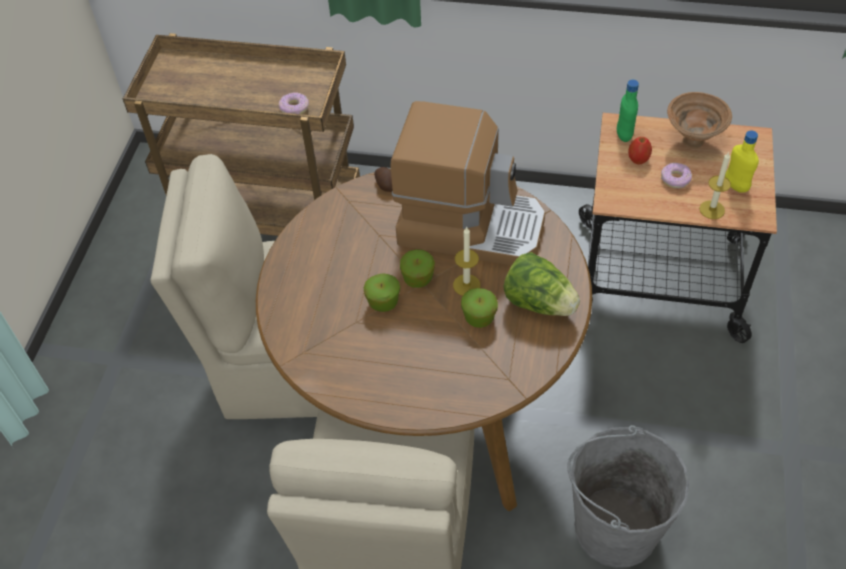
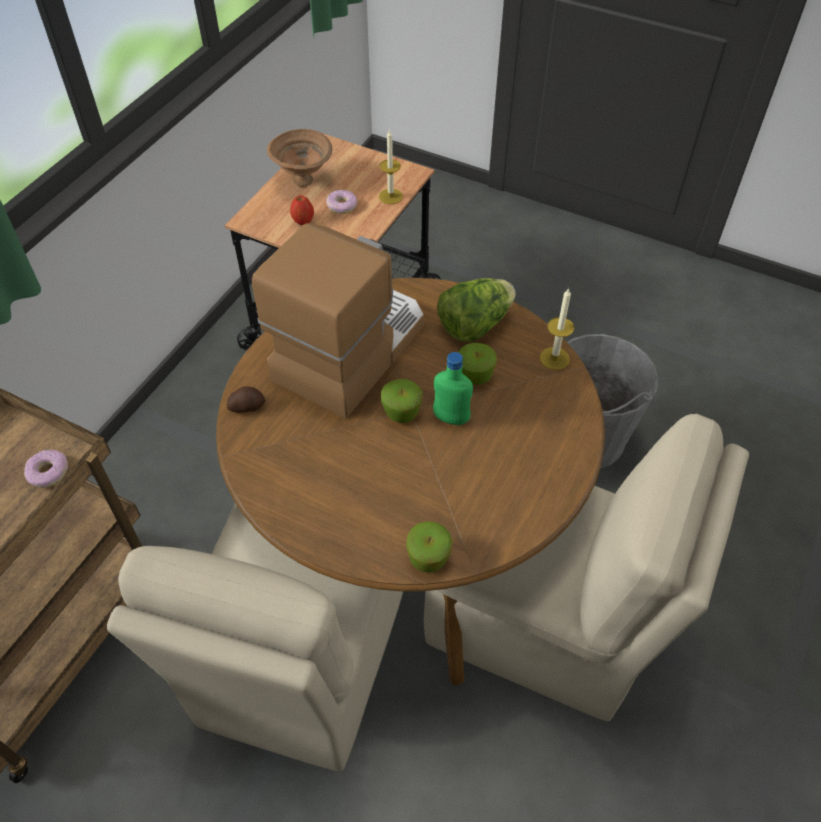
camera: 75 degrees left, 0 degrees up
(383, 302) = (422, 451): apple -> apple (428, 558)
(466, 285) = (428, 374): candle -> candle (554, 358)
(624, 135) = (265, 220): green bottle -> green bottle (451, 418)
(736, 186) = (371, 173): yellow bottle -> none

